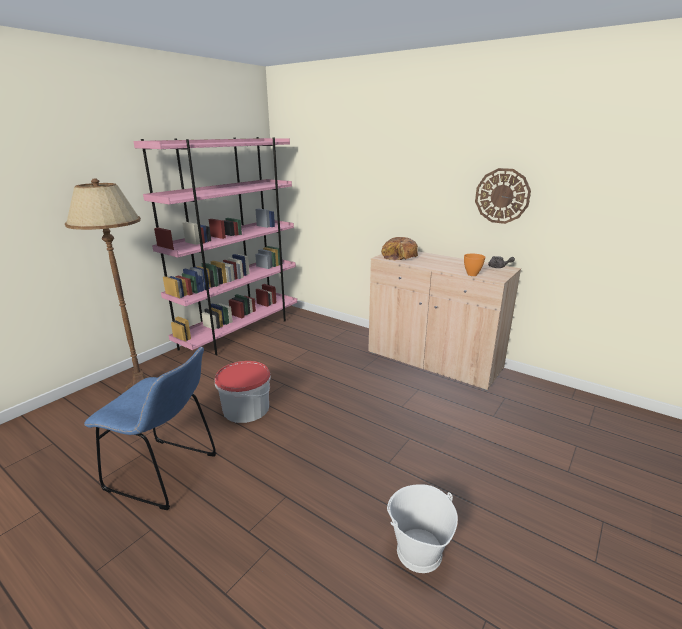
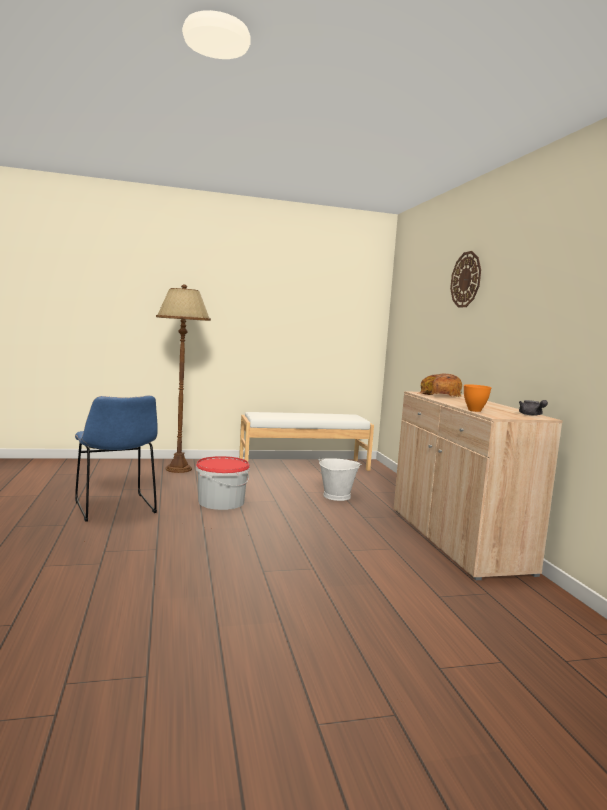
camera: 40 degrees right, 15 degrees down
(240, 331) = (303, 465): pink bookcase -> white bench
(418, 552) = (179, 619): white bucket -> white bucket (336, 496)
(502, 196) = (550, 323): wall clock -> wall clock (466, 279)

